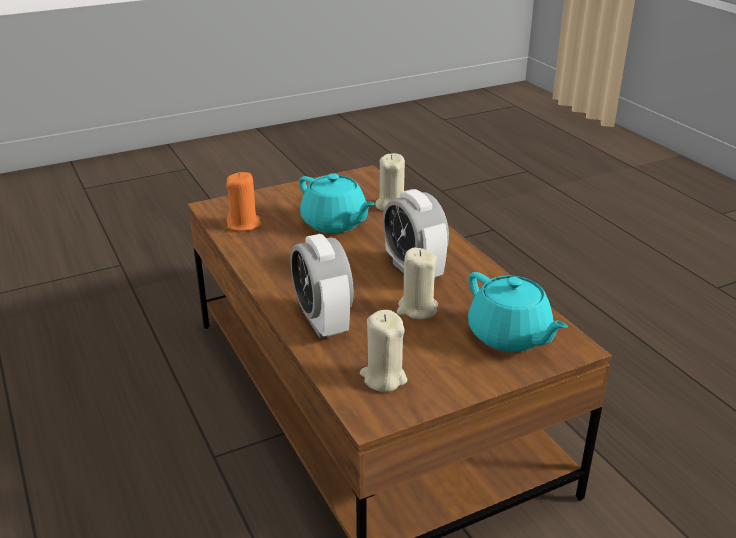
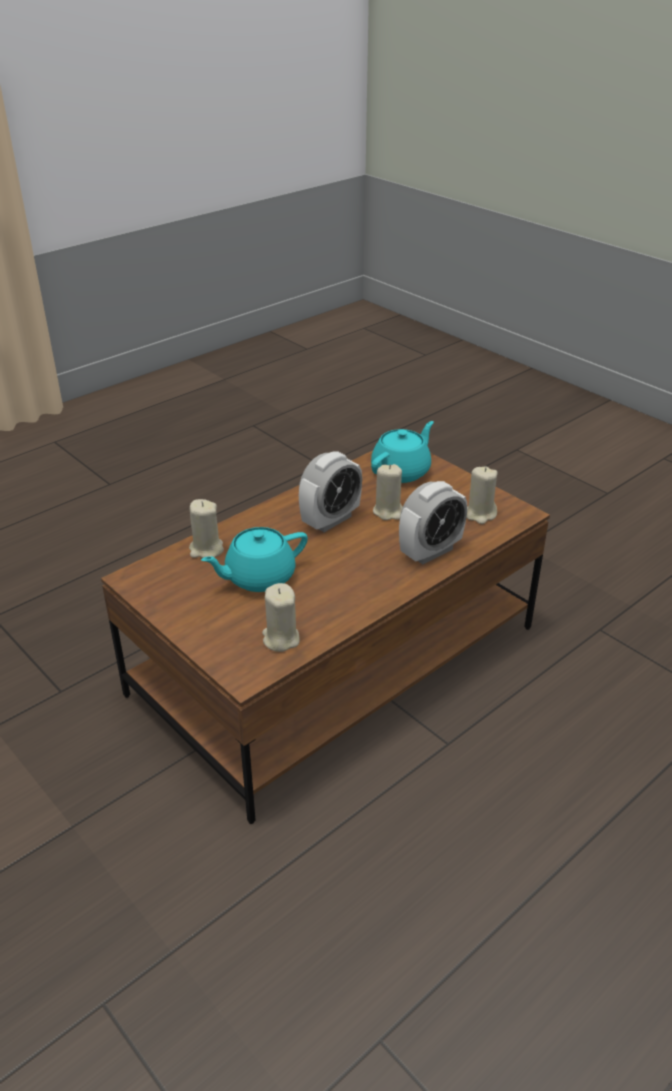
camera: 105 degrees left, 5 degrees up
(244, 224) = (280, 639): orange candle -> beige candle
(335, 223) = (258, 577): turquoise teapot -> turquoise teapot turned 150 degrees counterclockwise

